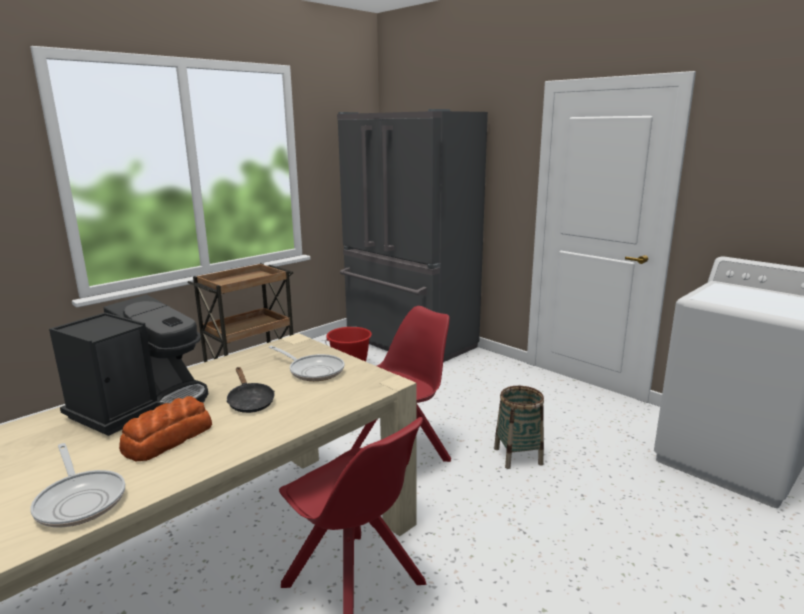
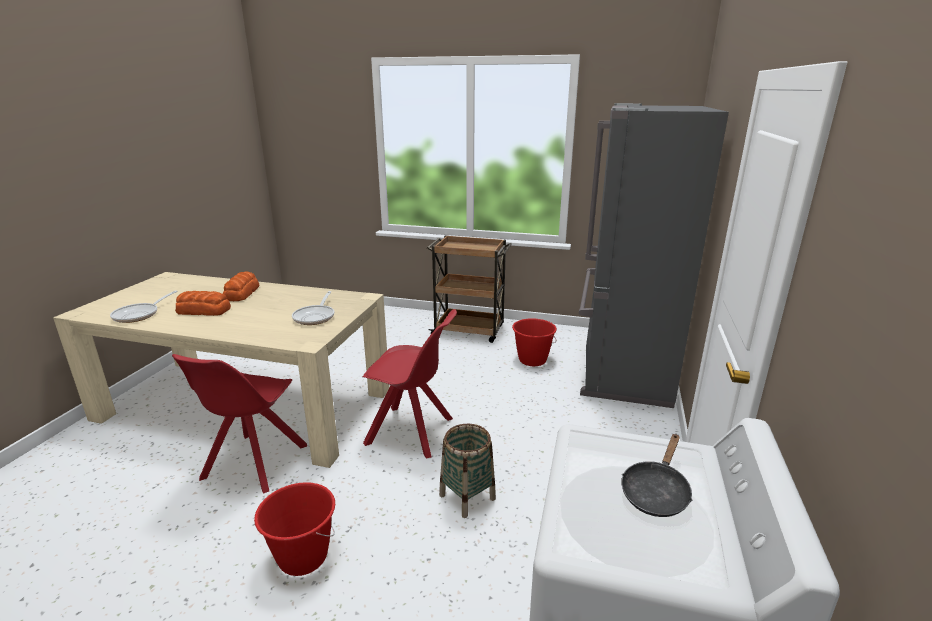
camera: 60 degrees right, 5 degrees up
(142, 405) = (242, 293): coffee machine -> bread
(250, 402) = (257, 314): black frying pan -> black frying pan (656, 492)
(547, 569) = (303, 557): none -> red bucket

